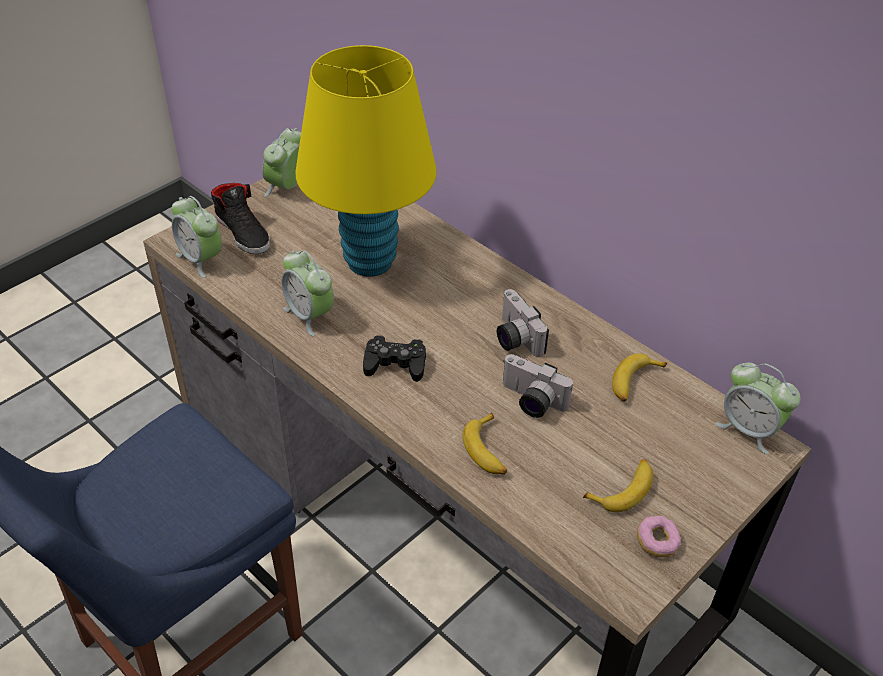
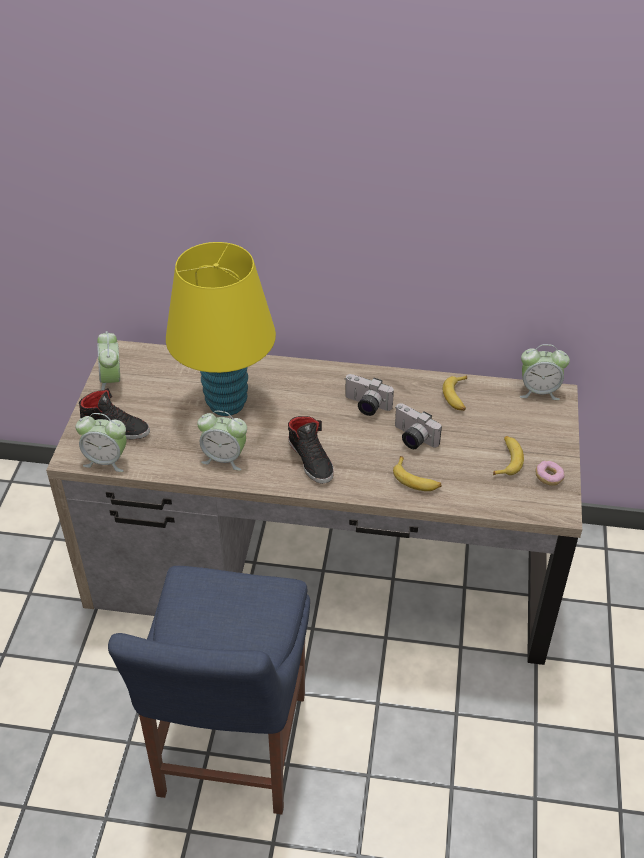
camera: 35 degrees left, 0 degrees up
(395, 364) = (311, 459): black game controller -> black shoe
(530, 401) = (412, 438): camera -> camera turned 45 degrees clockwise

